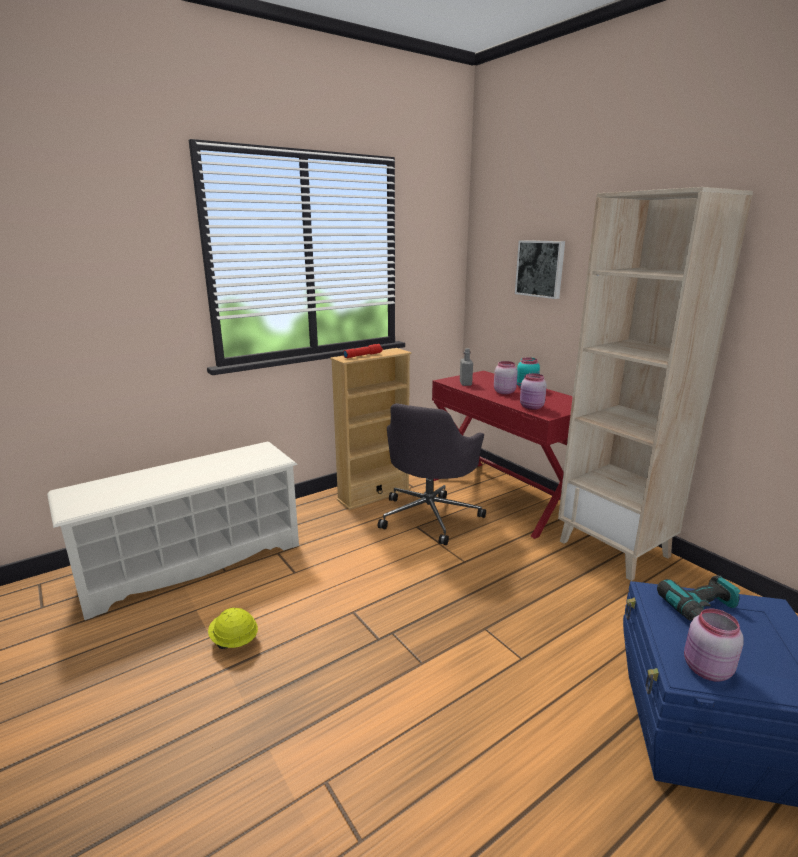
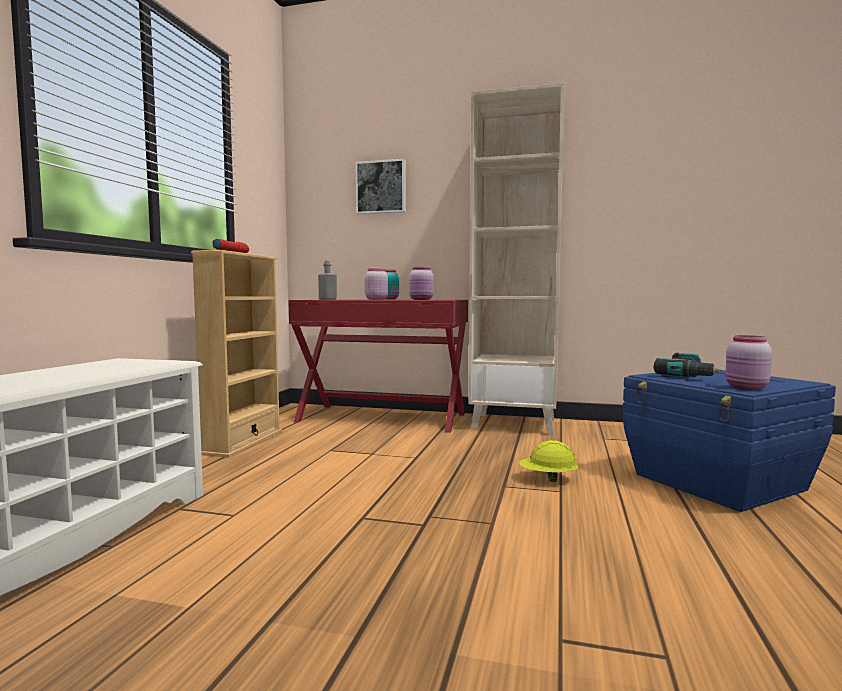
camera: 40 degrees left, 15 degrees down
(234, 641) = (238, 594): yellow hard hat -> yellow hard hat (548, 479)
(430, 515) = (332, 441): grey office chair -> none

